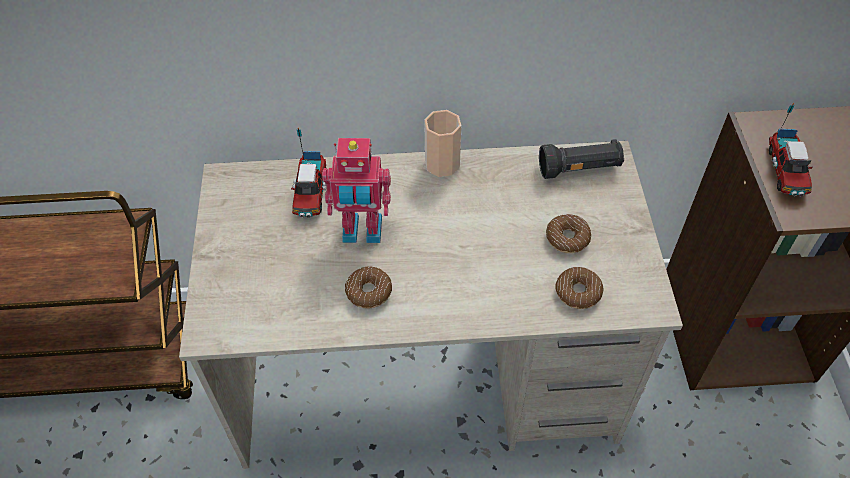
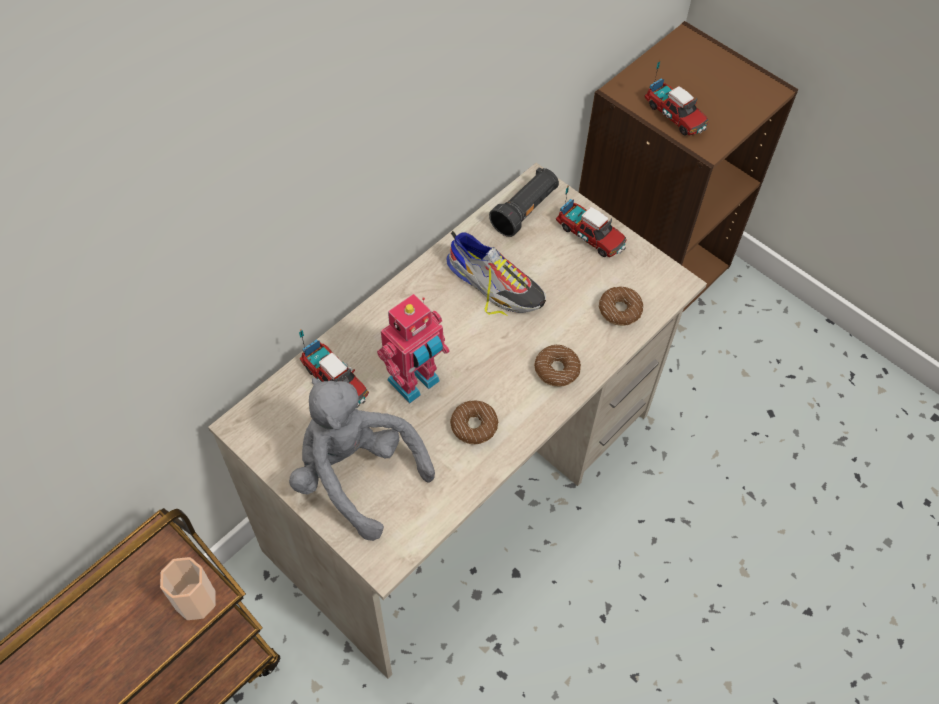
camera: 45 degrees left, 5 degrees up
(254, 262) = (355, 474): none -> grey plush toy
(442, 164) = (417, 279): cup -> cup (196, 600)
(497, 205) = (495, 284): none -> shoe
(567, 238) = (571, 274): donut -> donut (556, 370)
(615, 221) = (591, 236): none -> toy truck

